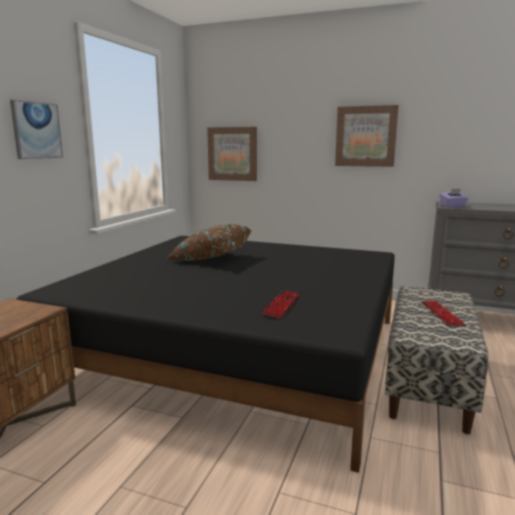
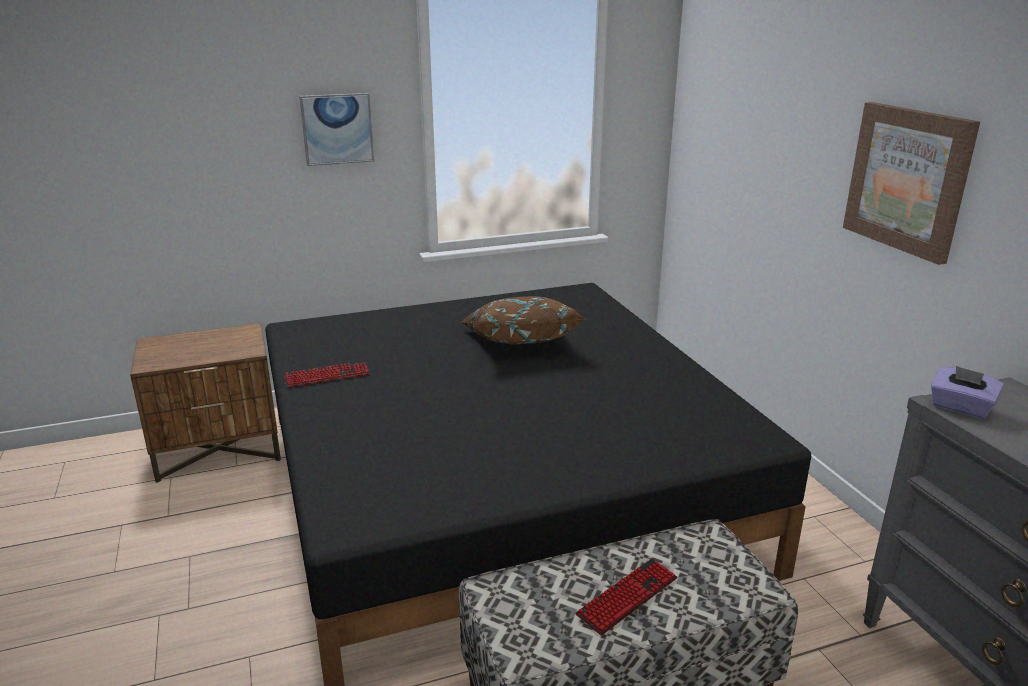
camera: 50 degrees right, 10 degrees up
(232, 154) = (717, 157): picture -> none
(281, 305) = (398, 455): keyboard -> keyboard (327, 376)

